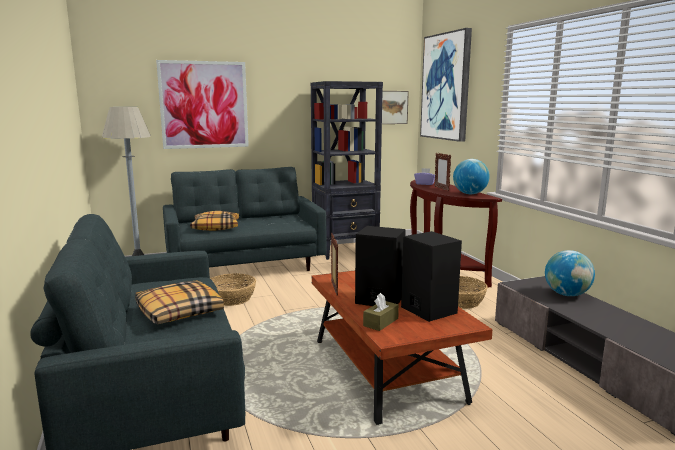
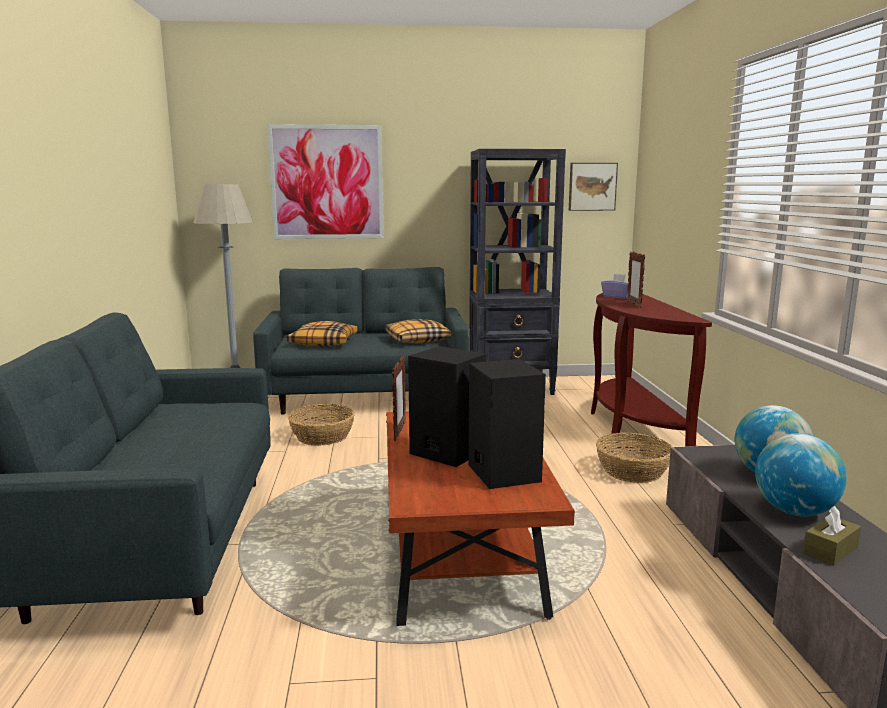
camera: 15 degrees right, 0 degrees up
(178, 312) = (185, 442): pillow -> pillow (417, 340)
(381, 322) = (421, 482): brown tissue box -> brown tissue box (830, 550)
(446, 87) = (665, 155): picture -> none
(469, 194) = (668, 313): globe -> globe (794, 512)

